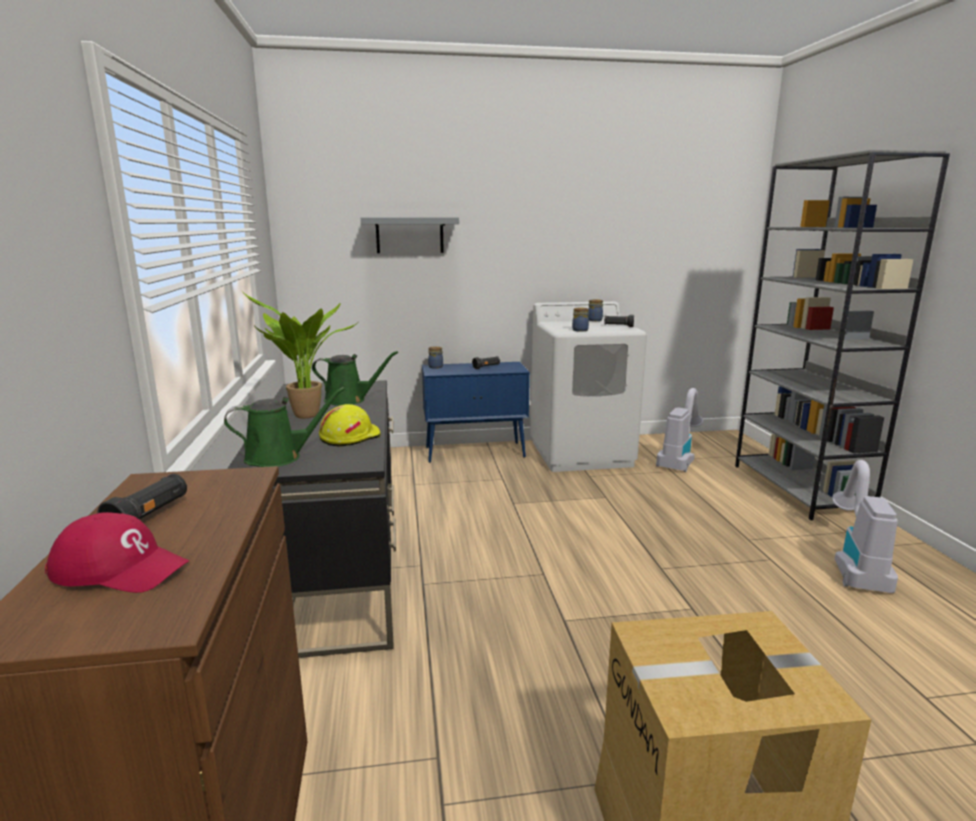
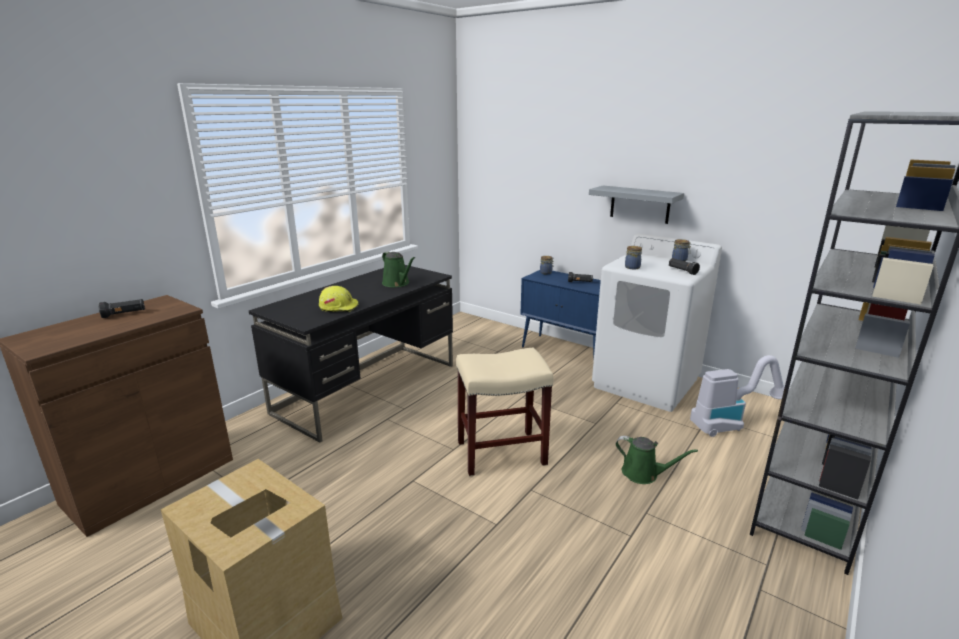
camera: 45 degrees right, 5 degrees up
(120, 568) = (76, 329): red cap -> none
(279, 457) = (290, 307): green watering can -> green watering can (643, 474)
(305, 417) = (353, 288): potted plant -> none
(409, 235) = (543, 161): grey shelf -> grey shelf (640, 204)
(587, 555) = (500, 453): none -> beige stool
(855, 565) = (703, 589): vacuum cleaner -> none

